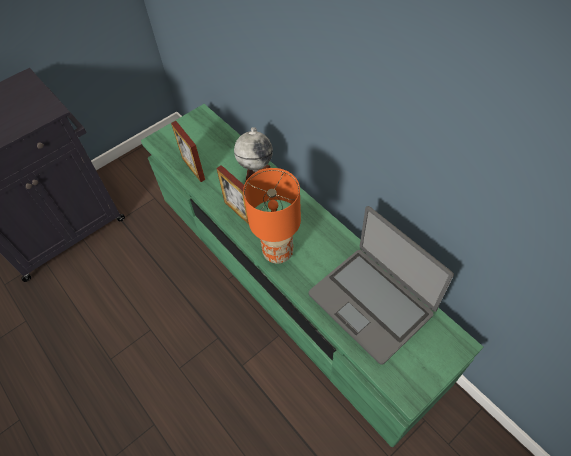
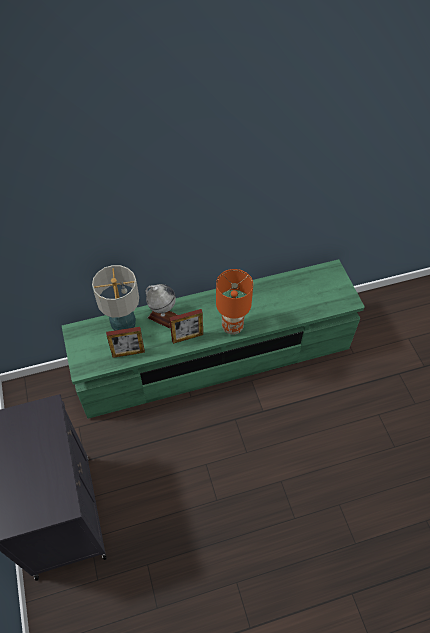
camera: 70 degrees left, 0 degrees up
(224, 152) = (124, 328): none -> table lamp
(371, 303) = (291, 294): laptop -> none

